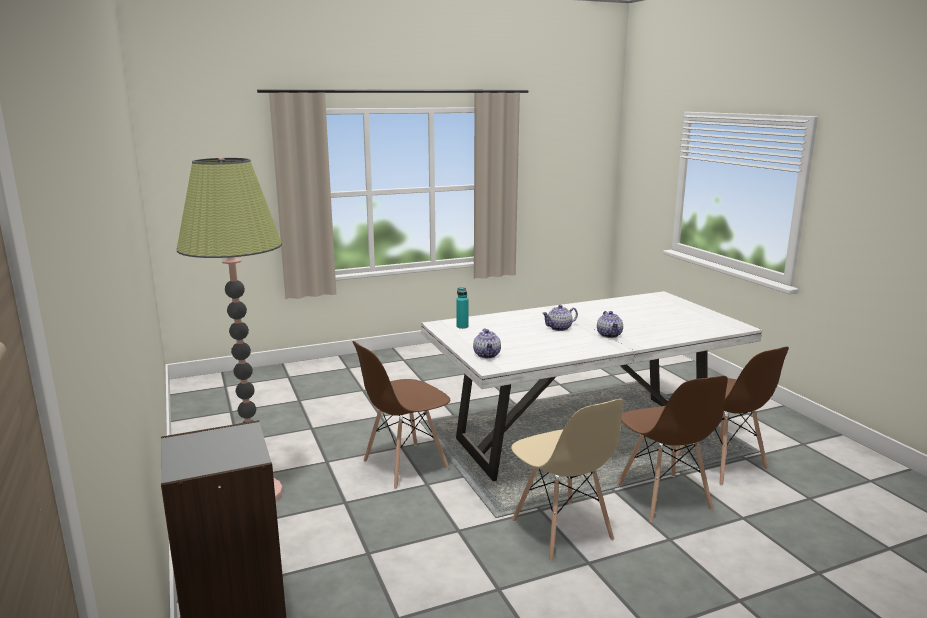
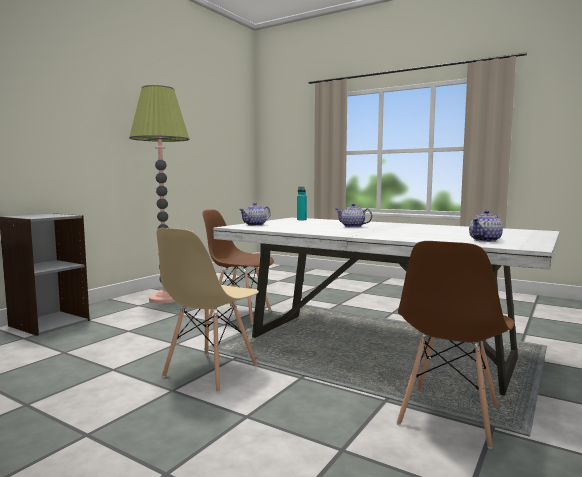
camera: 55 degrees right, 10 degrees down
(609, 335) = (370, 232): teapot -> teapot (485, 240)
(663, 498) = (320, 399): brown chair -> none

